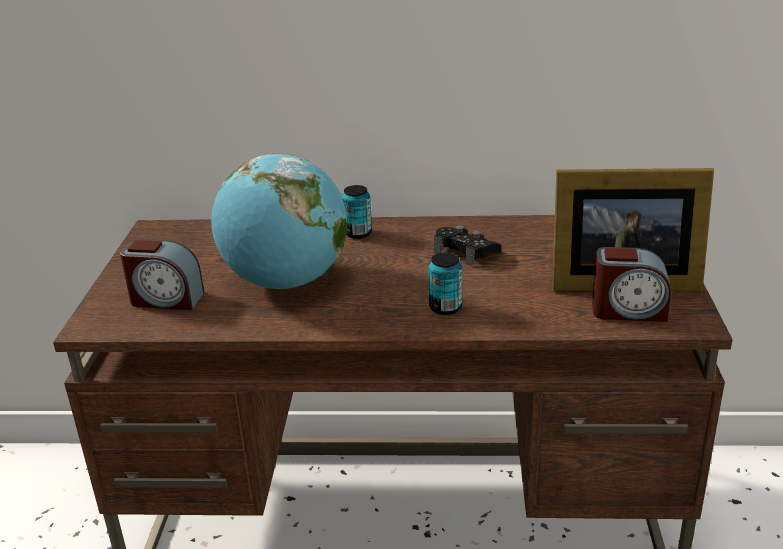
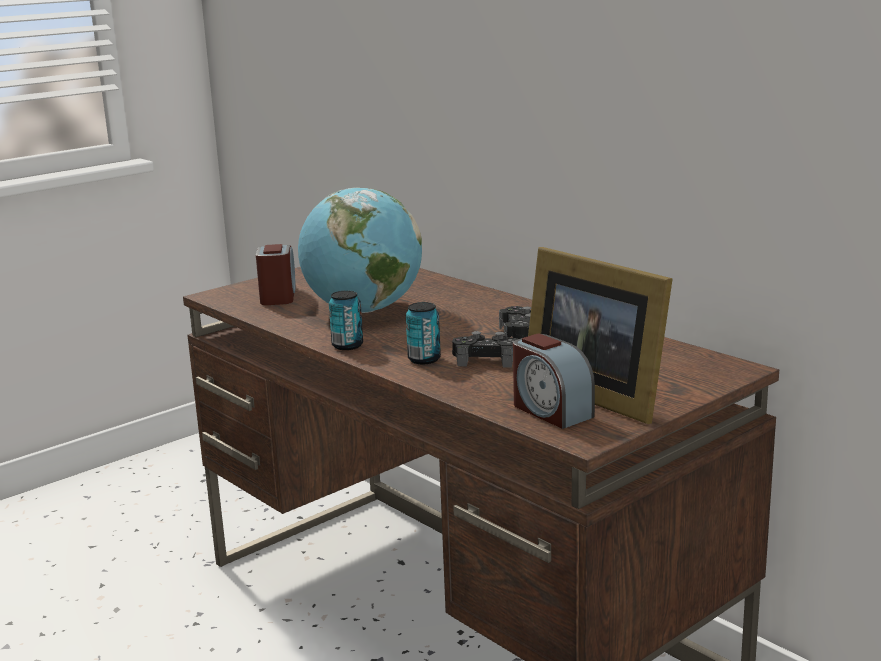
camera: 45 degrees right, 10 degrees down
(166, 299) = (278, 296): alarm clock -> alarm clock turned 150 degrees counterclockwise
(358, 233) = (477, 300): can -> can (347, 345)
(490, 285) = (488, 359): none -> black game controller

